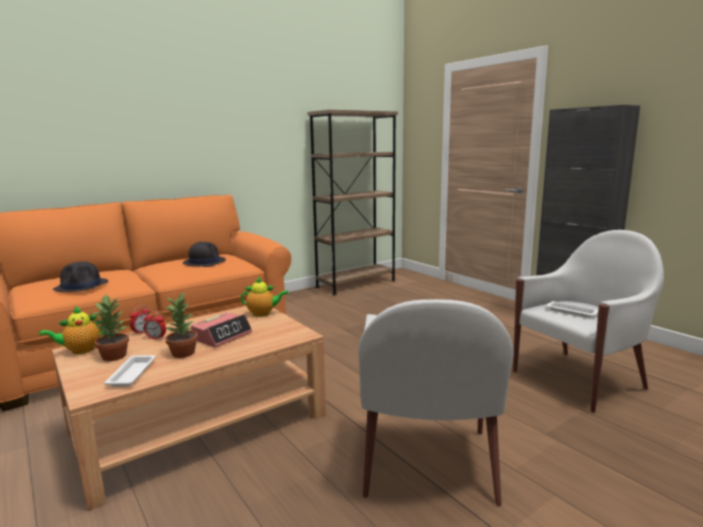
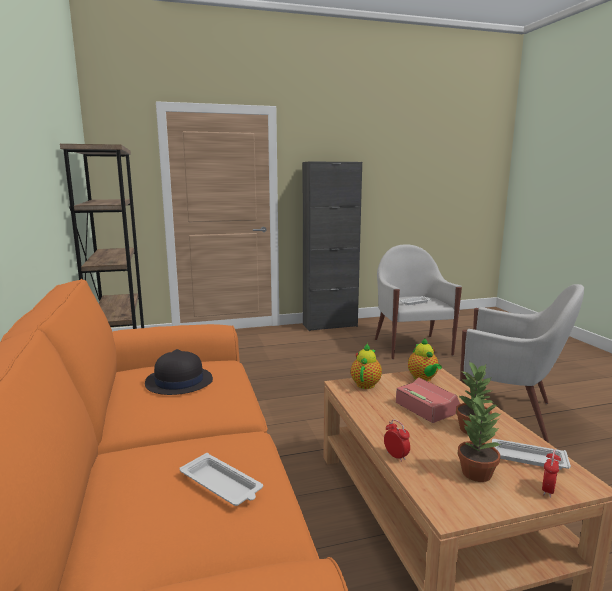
camera: 70 degrees left, 0 degrees up
(80, 350) = (452, 503): teapot -> teapot (423, 379)
(82, 286) = (222, 485): black hat -> white tray
(156, 338) = (422, 445): alarm clock -> alarm clock (548, 490)

